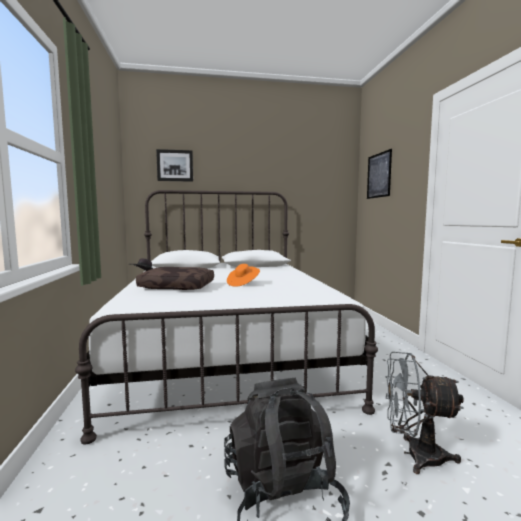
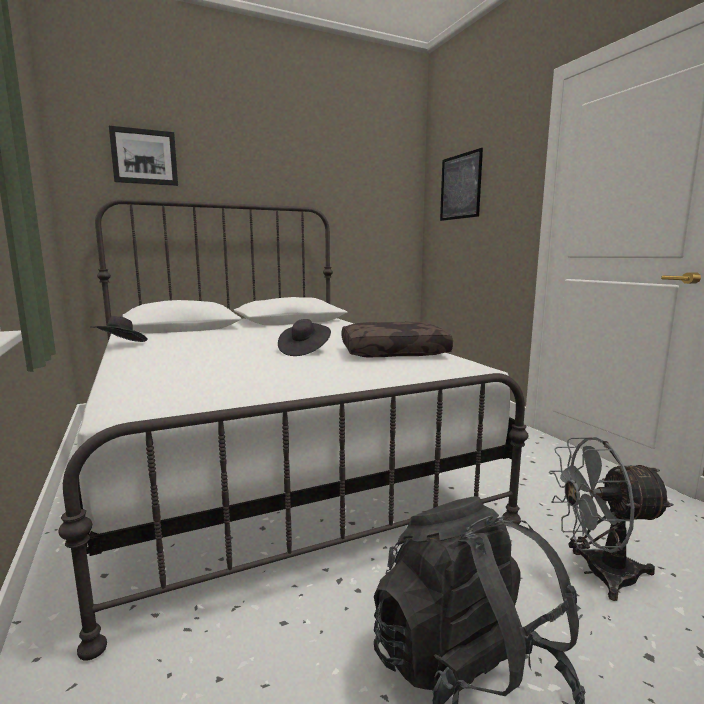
camera: 15 degrees left, 5 degrees up
(178, 286) = (201, 362): brown pillow -> brown pillow (394, 352)
(243, 284) = (304, 351): orange hat -> black hat

